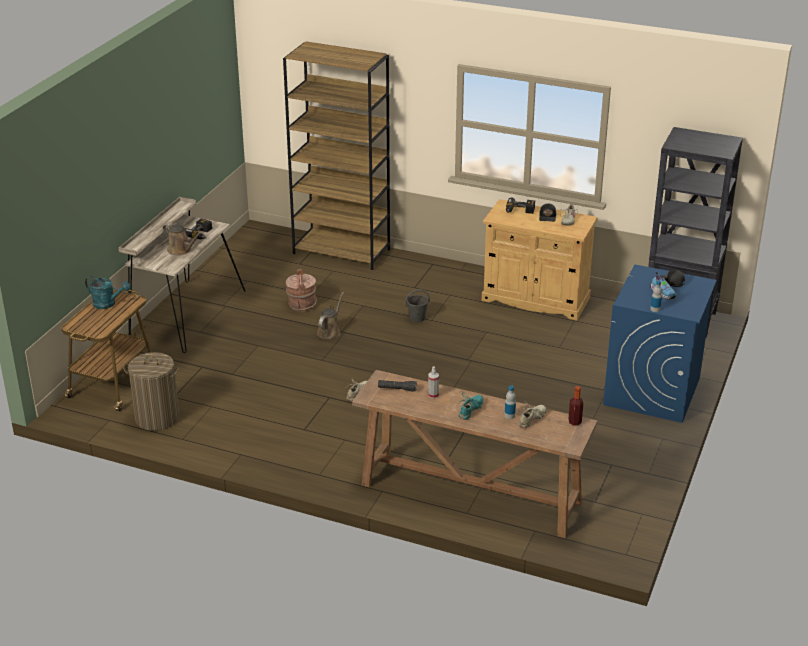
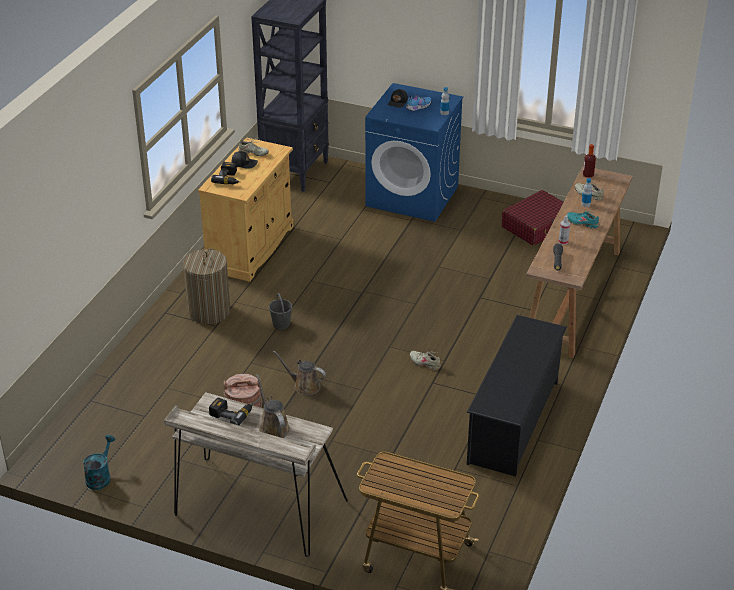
camera: 90 degrees left, 5 degrees up
(108, 304) = (397, 482): turquoise watering can -> turquoise watering can (100, 477)
(157, 418) = (481, 510): laundry basket -> laundry basket (209, 311)
(181, 250) = (273, 427): brown watering can -> brown watering can turned 60 degrees counterclockwise
(268, 441) = (514, 422): none -> black shoe rack
(342, 251) = (121, 381): brown bookcase -> none
(609, 477) = (537, 226): none -> red suitcase

